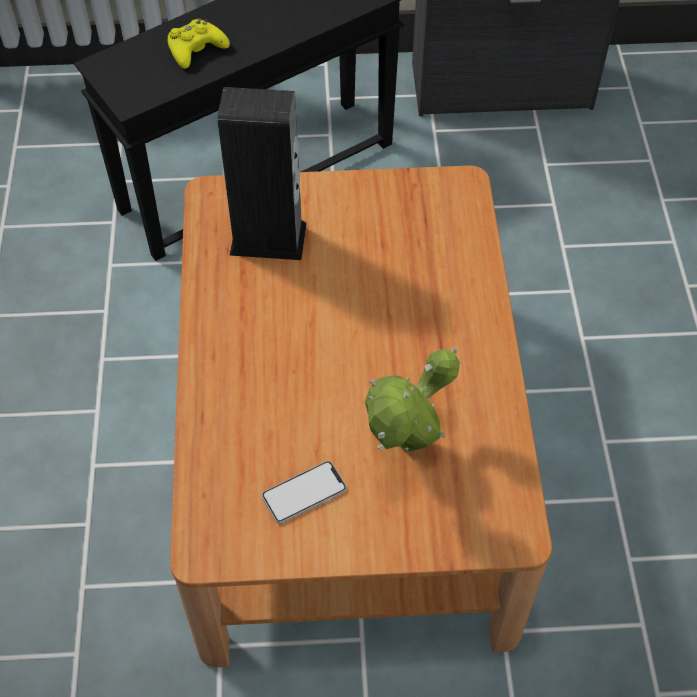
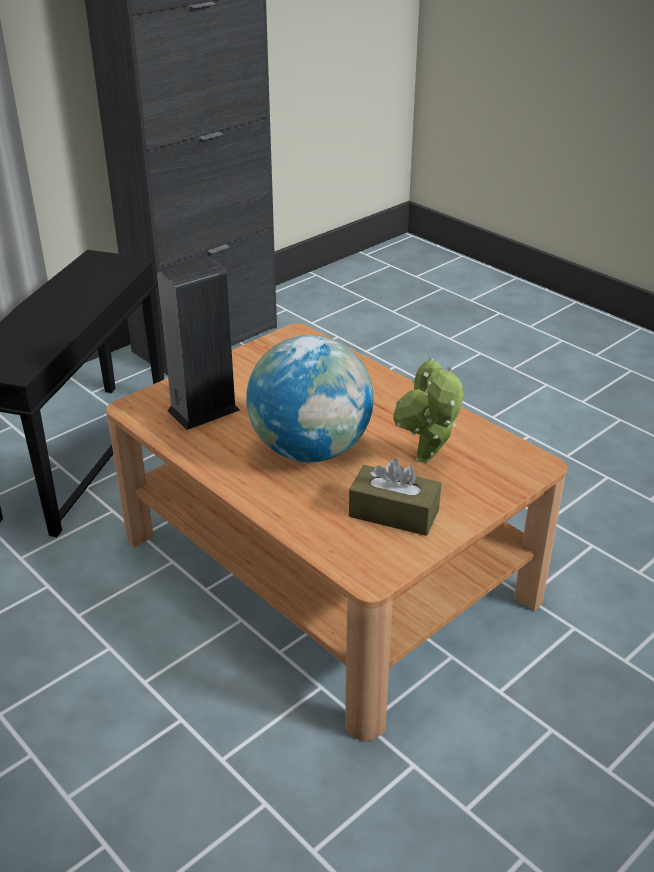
camera: 40 degrees left, 20 degrees down
(196, 49) = (37, 331): yellow game controller -> none
(304, 493) = (394, 513): phone -> brown tissue box
(312, 357) = (311, 450): none -> globe

